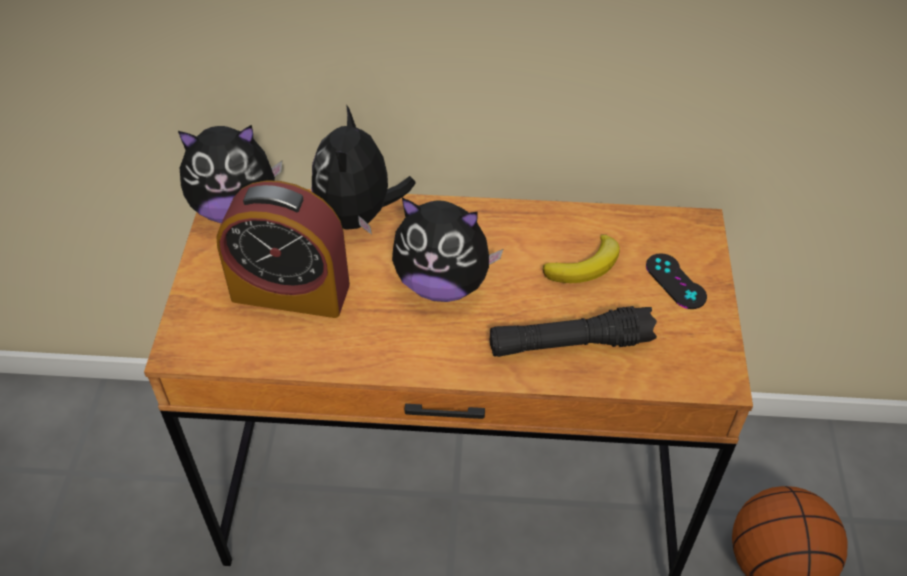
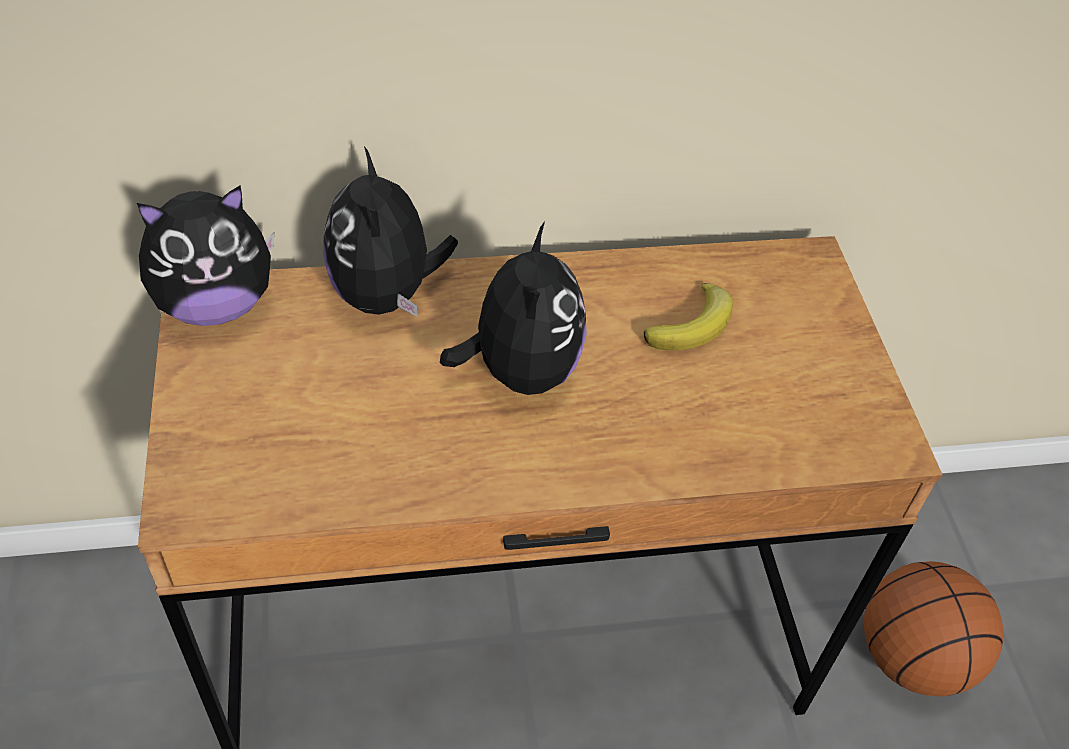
camera: 15 degrees left, 0 degrees up
(290, 292) = (320, 407): alarm clock -> none
(443, 284) = (520, 371): plush toy -> plush toy turned 90 degrees counterclockwise
(569, 344) = (701, 428): black flashlight -> none
(675, 281) = (807, 331): black game controller -> none

